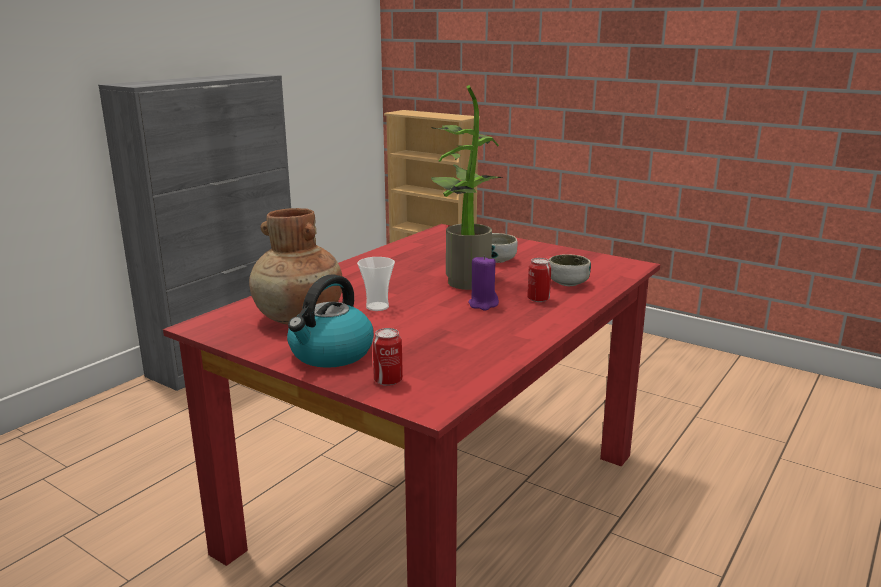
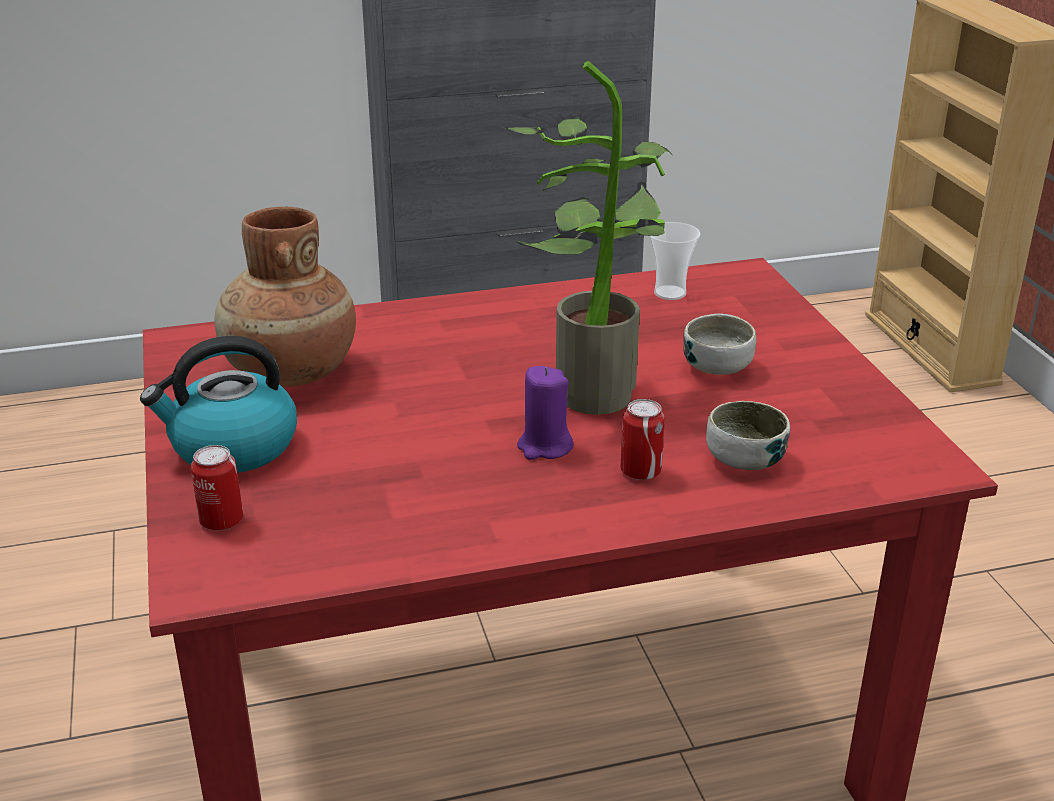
camera: 40 degrees right, 10 degrees up
(377, 307) = (405, 391): cup -> cup (670, 293)

